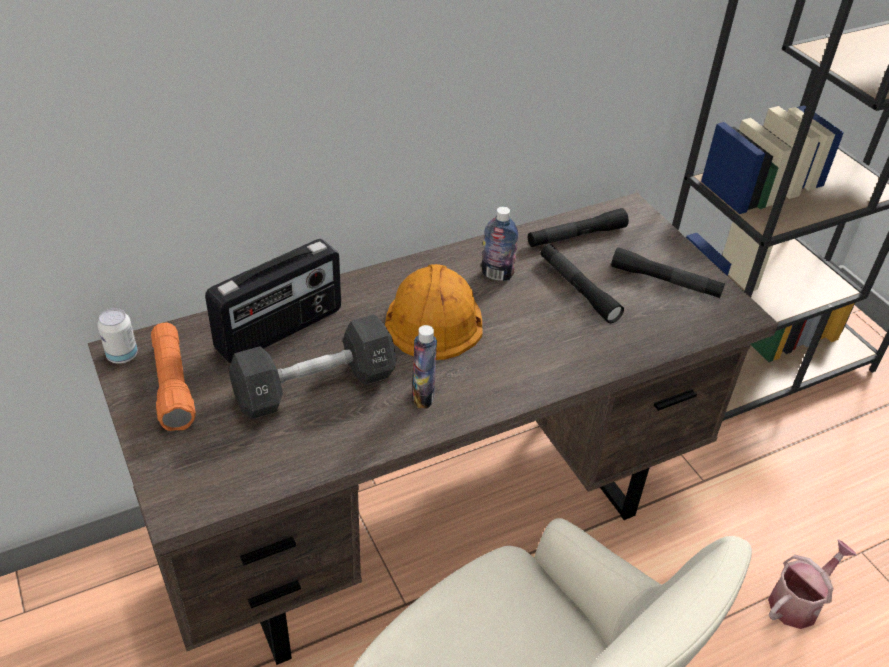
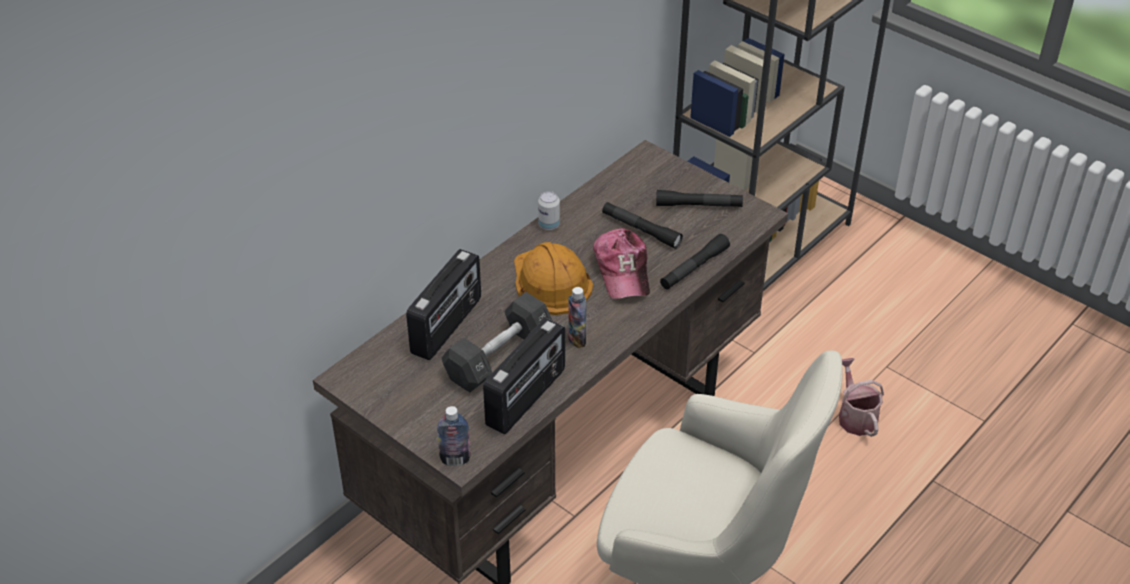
camera: 20 degrees left, 0 degrees up
(122, 355) = (346, 380): can -> can (549, 225)
(173, 385) = (398, 388): orange flashlight -> none
(314, 451) = (527, 398): none -> radio
(497, 274) = (577, 237): bottle -> bottle (455, 459)
(529, 330) = (622, 271): none -> cap
(576, 236) = (618, 189): black flashlight -> black flashlight (694, 268)
(798, 601) = (855, 416): watering can -> watering can turned 45 degrees counterclockwise

